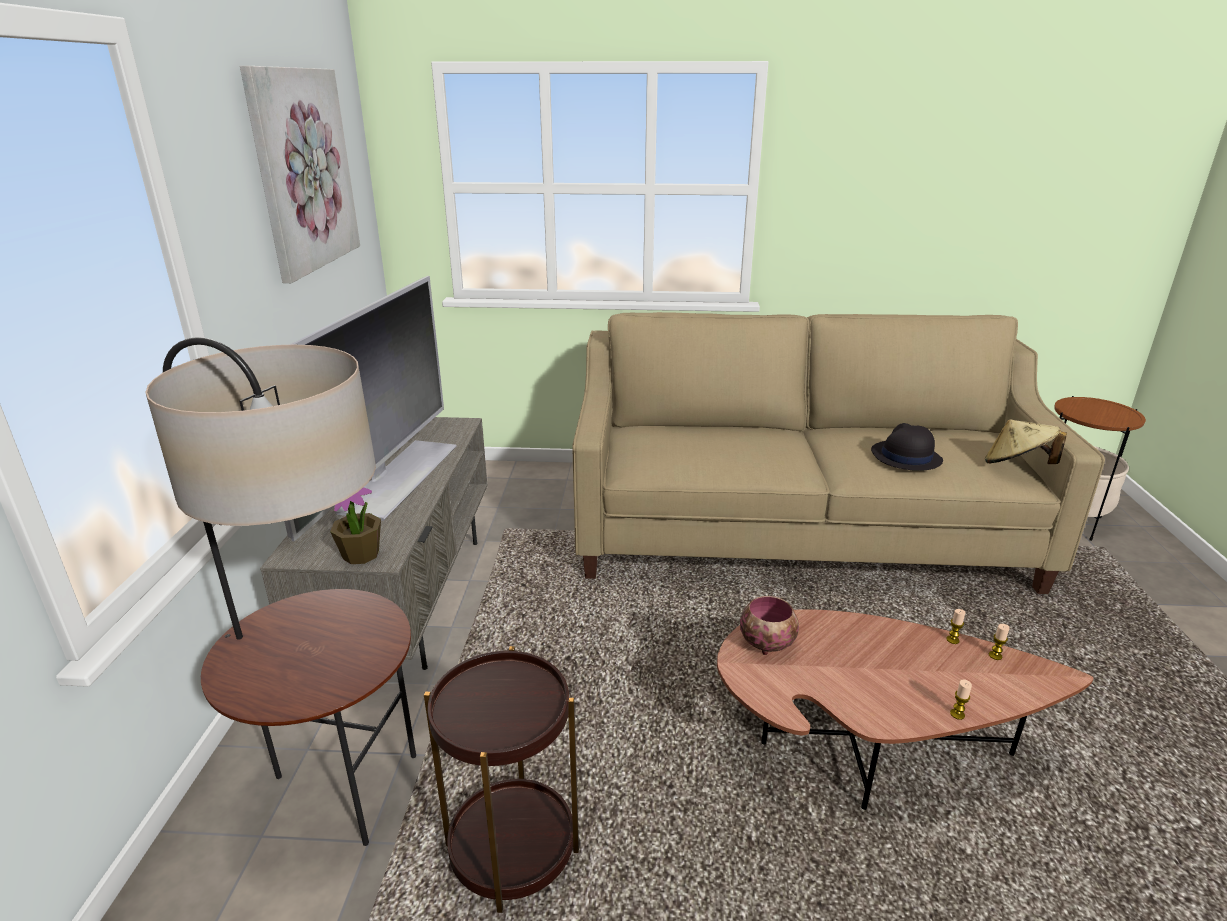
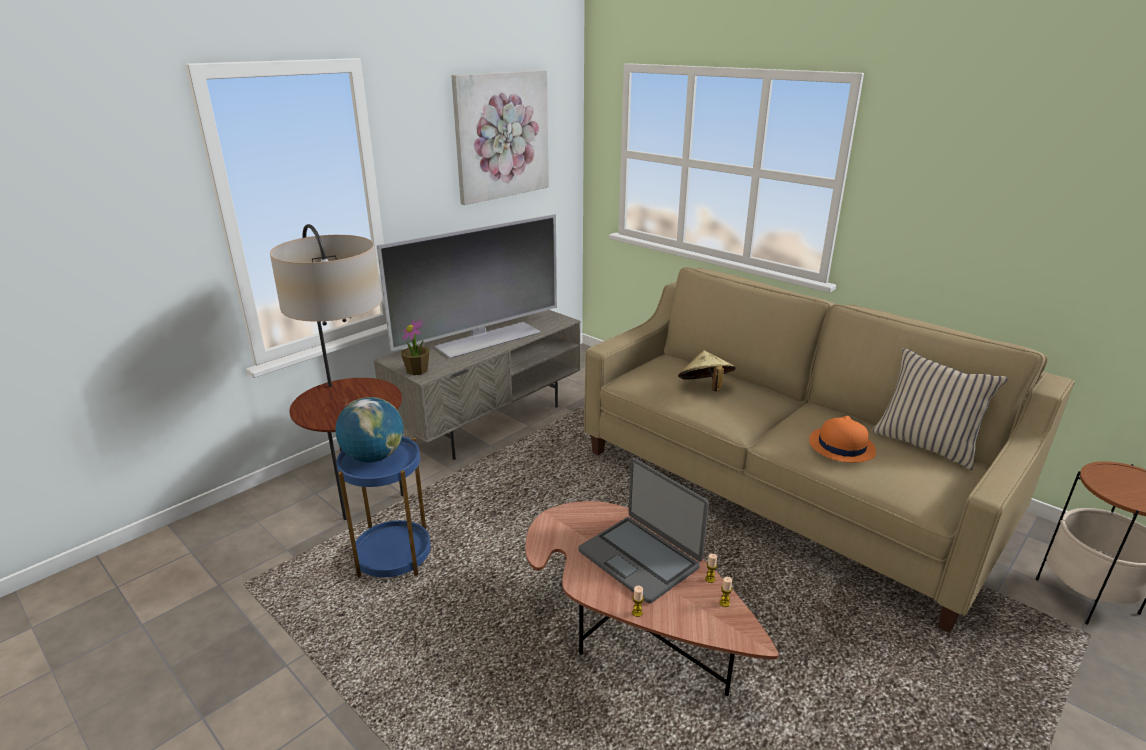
camera: 40 degrees right, 0 degrees up
(485, 705) = (374, 457): none -> globe
(512, 849) = (393, 557): brown side table -> blue side table
(767, 643) = (586, 517): bowl -> none
(875, 656) = (640, 558): none -> laptop
(905, 457) = (841, 446): black hat -> orange hat
(946, 431) = (925, 444): none -> beige pillow
(1017, 465) = (940, 491): beige hat -> beige hat (705, 388)

